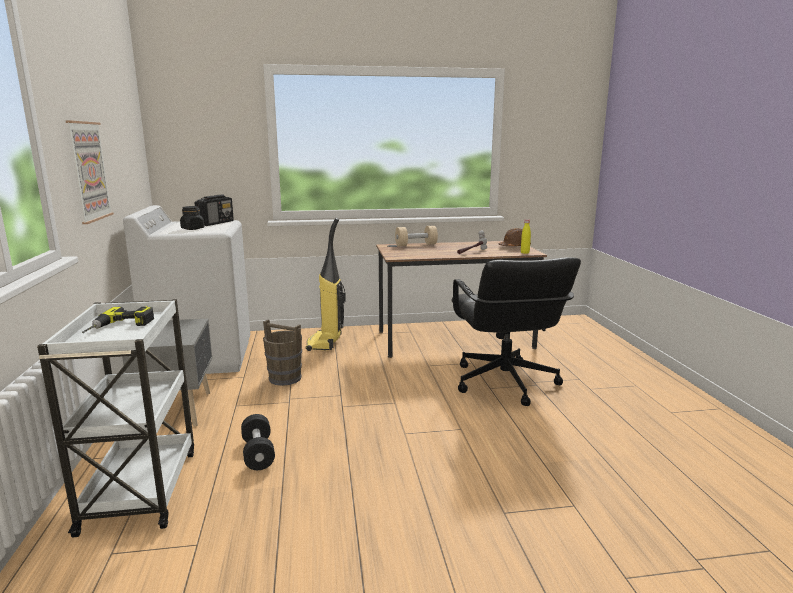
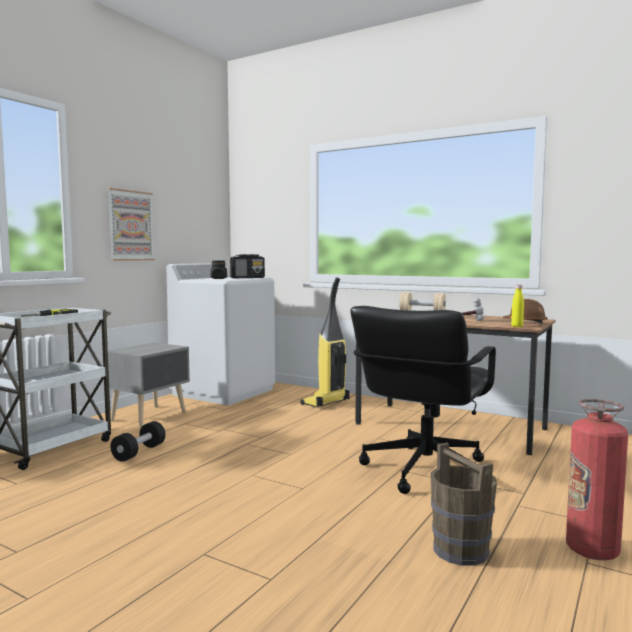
camera: 40 degrees right, 10 degrees down
(285, 378) = (247, 416): brown bucket -> brown bucket (460, 550)
(662, 403) = (592, 550): none -> fire extinguisher

